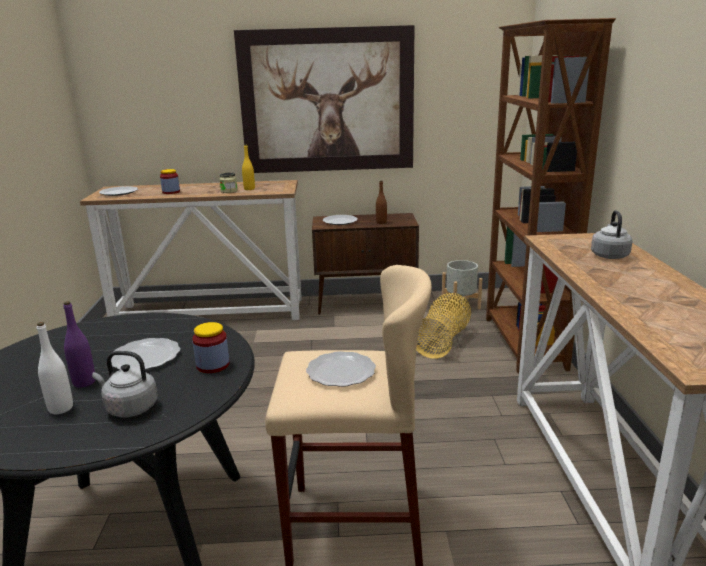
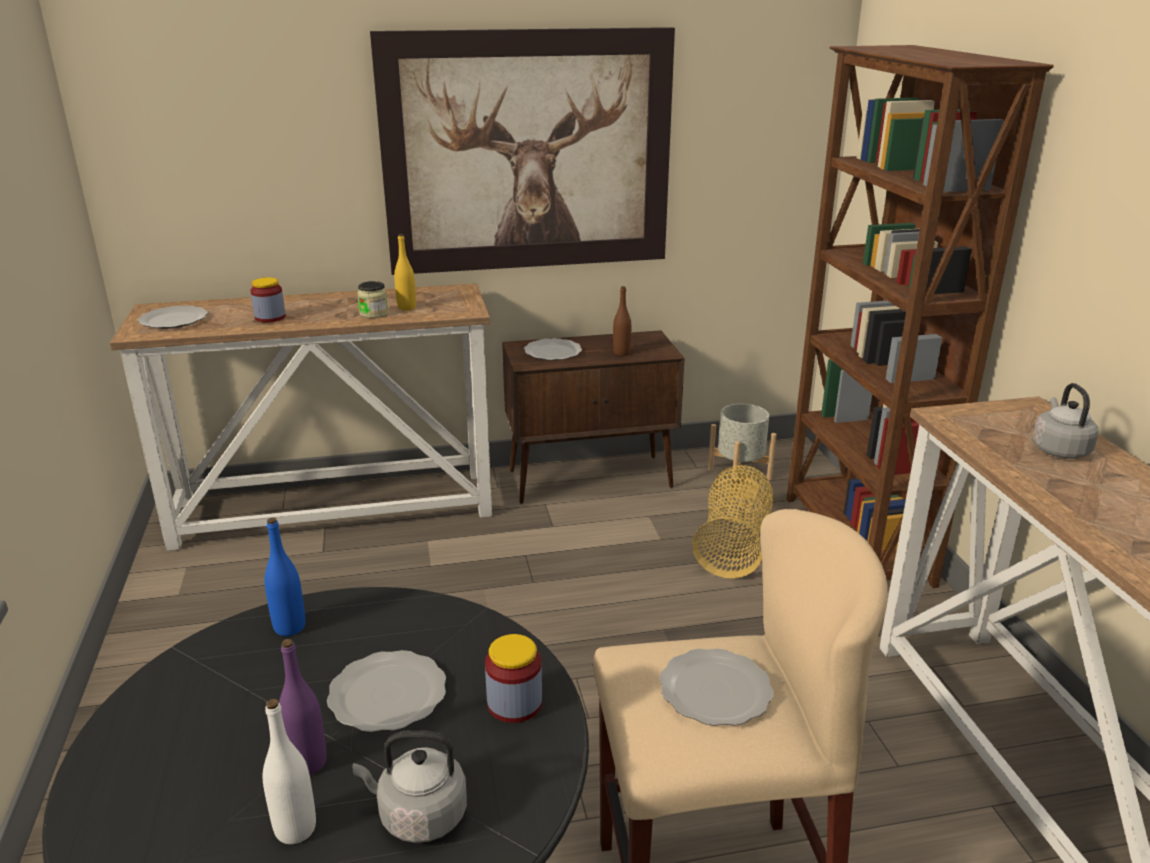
camera: 10 degrees left, 5 degrees up
(110, 327) = (289, 627): none -> blue bottle

